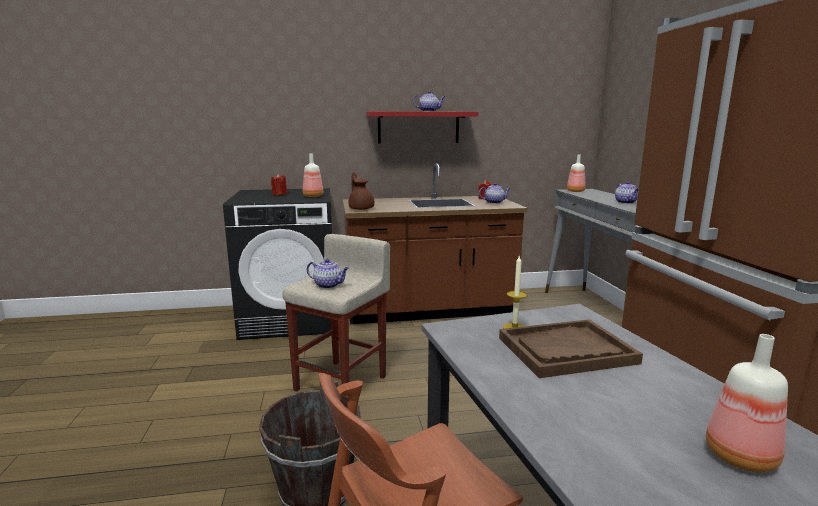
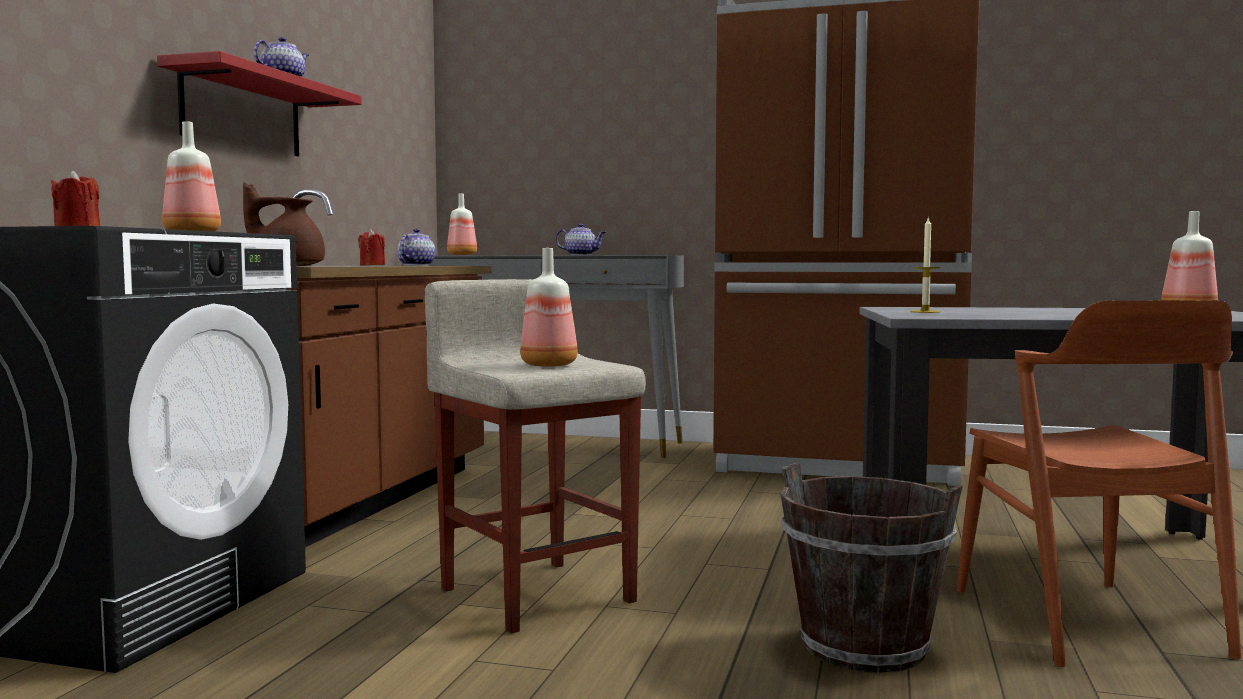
camera: 65 degrees left, 10 degrees down
(329, 285) = (549, 365): teapot -> bottle
(566, 350) = (995, 311): brown tray -> none

